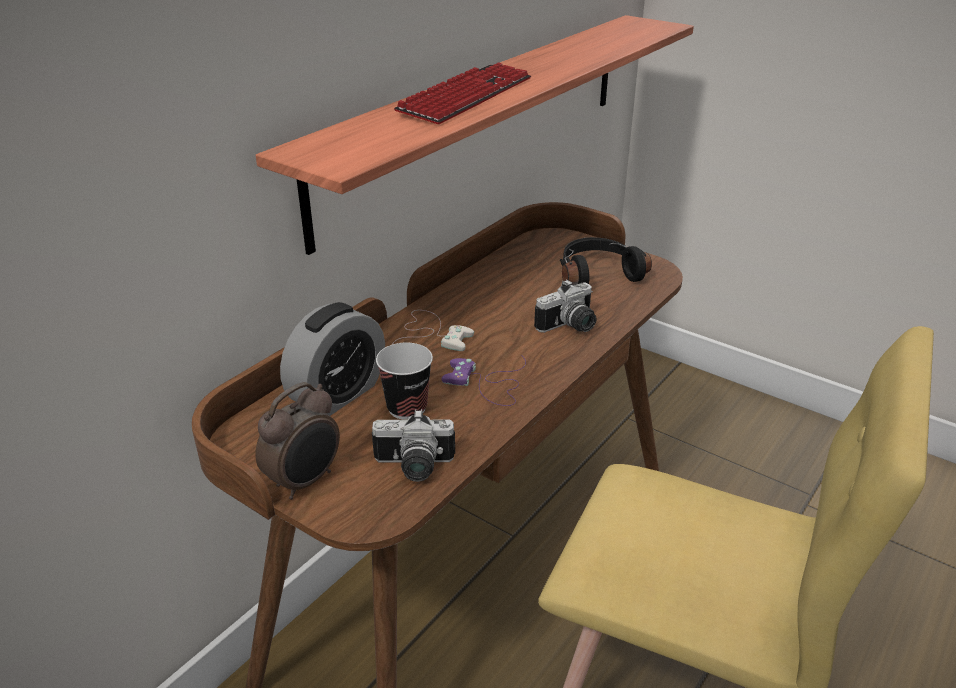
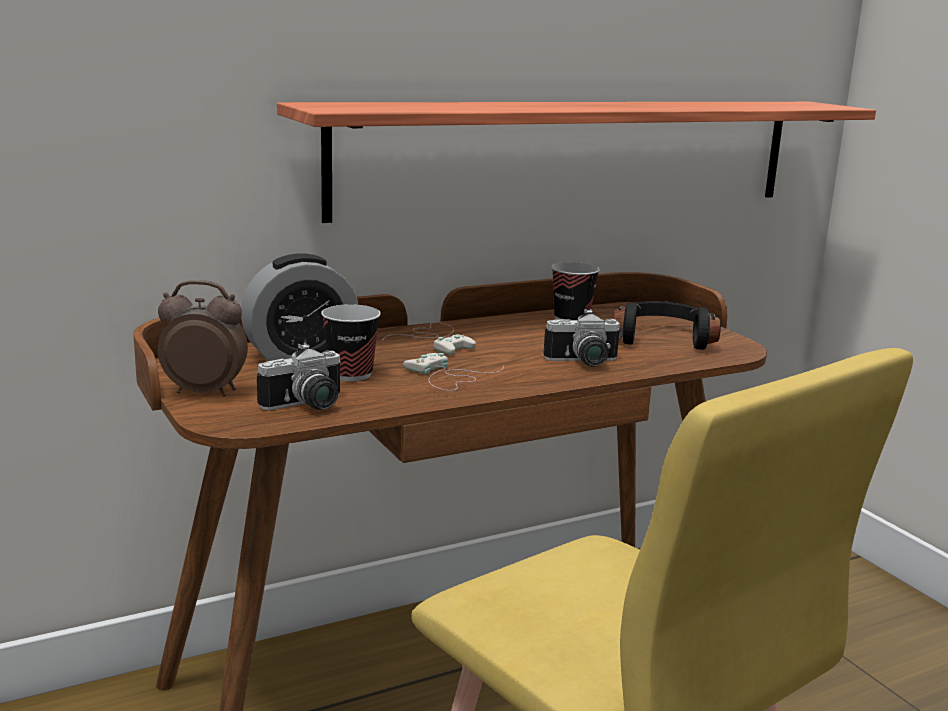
camera: 25 degrees right, 15 degrees down
(305, 481) = (205, 392): alarm clock -> alarm clock turned 150 degrees counterclockwise
(413, 467) = (307, 406): camera -> camera turned 60 degrees counterclockwise
(466, 96) = (525, 105): keyboard -> none
(488, 384) = (447, 378): purple game controller -> white game controller
(510, 269) = (571, 319): none -> cup

